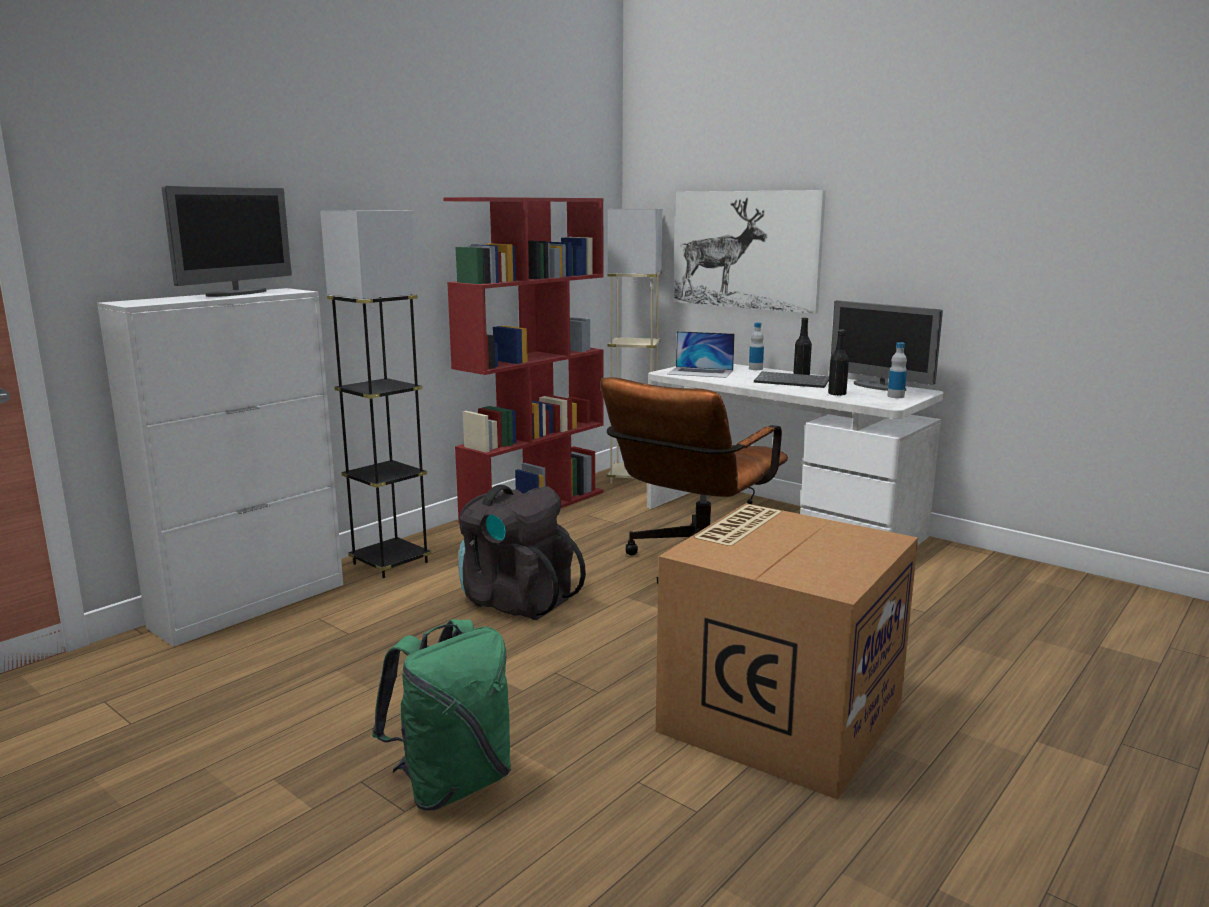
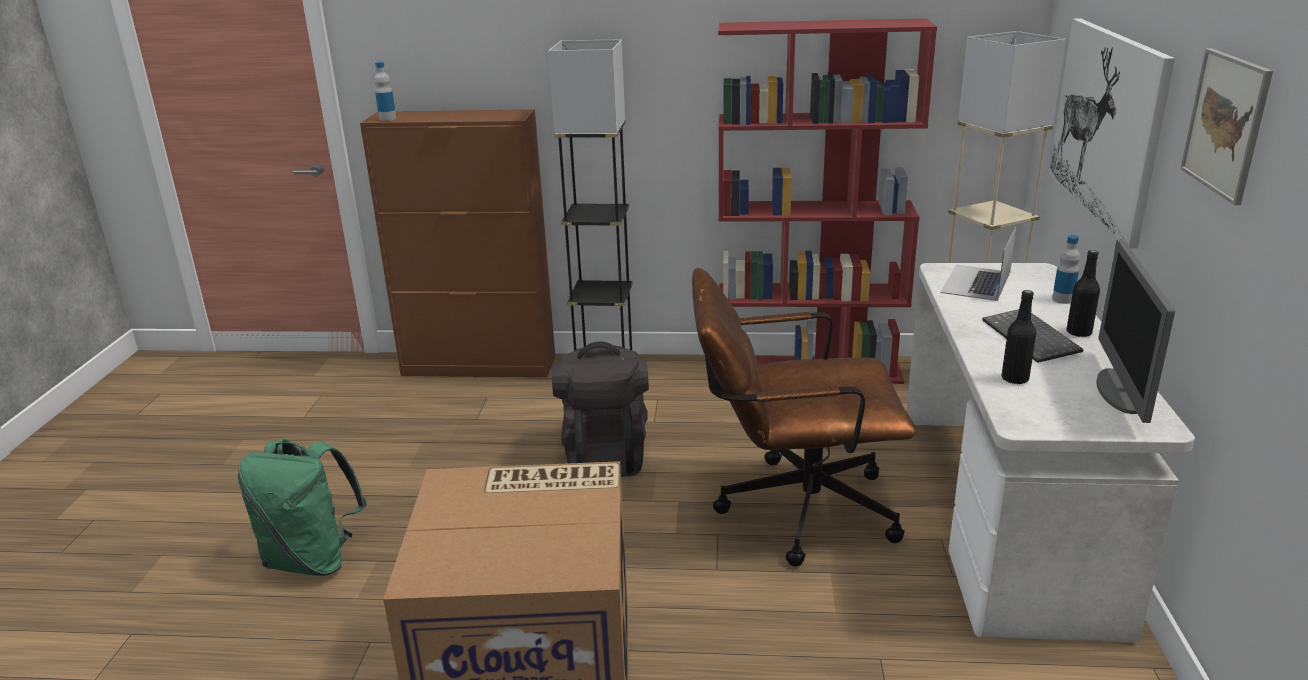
camera: 55 degrees right, 10 degrees up
(237, 293) = (475, 113): monitor -> none
(251, 605) = (480, 366): white cabinet -> brown cabinet
(700, 372) = (976, 282): laptop -> laptop turned 45 degrees clockwise
(895, 396) = (1080, 416): bottle -> bottle (387, 118)
(899, 213) = (1226, 124): none -> picture

